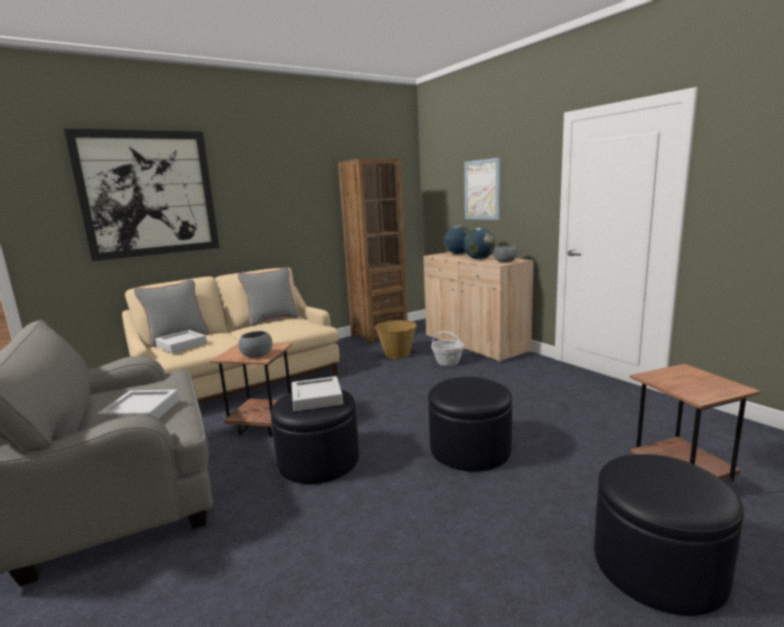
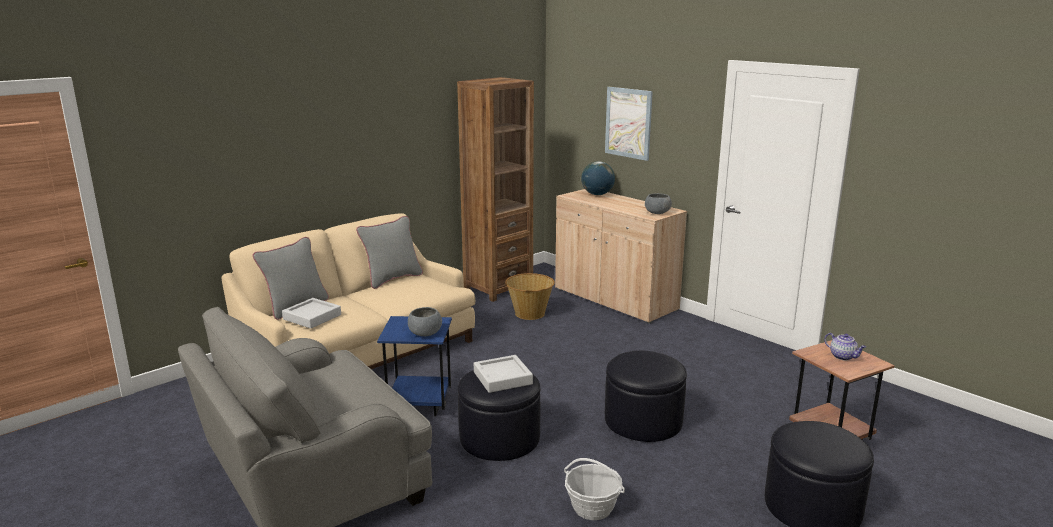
camera: 10 degrees left, 5 degrees up
(141, 412) = (349, 400): grey tray -> none
(148, 194) = (252, 134): picture -> none
(263, 426) = (420, 405): brown side table -> blue side table
(447, 362) = (591, 323): basket -> basket (592, 508)
(479, 259) = (625, 206): globe -> none
(693, 381) = (843, 356): none -> teapot

